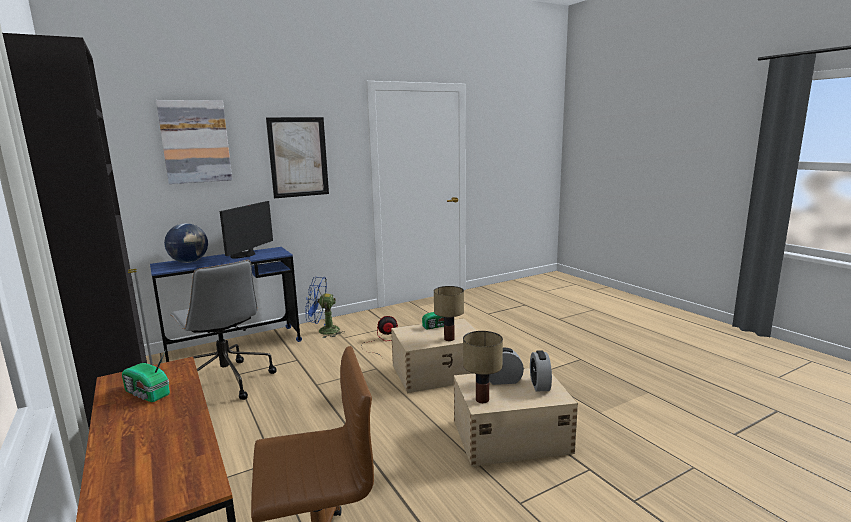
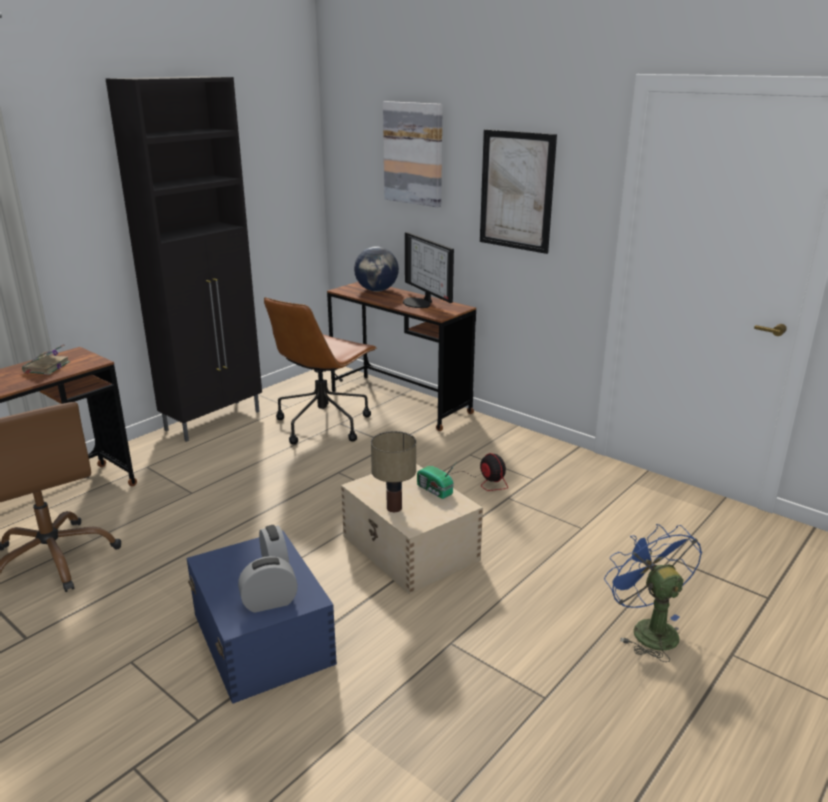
camera: 70 degrees right, 10 degrees up
(147, 394) = (46, 367): radio -> book
(226, 381) = (324, 424): grey office chair -> brown office chair
(234, 347) = (400, 402): blue desk -> brown desk
(245, 255) = (420, 302): monitor -> monitor turned 120 degrees counterclockwise
(323, 331) = (479, 436): blue fan -> blue fan (647, 629)
(481, 400) = (220, 560): table lamp -> none
(509, 436) = (263, 637): beige storage box -> blue storage box

